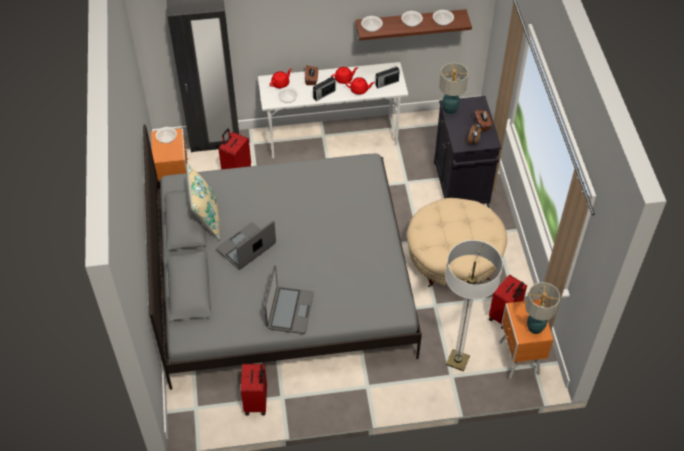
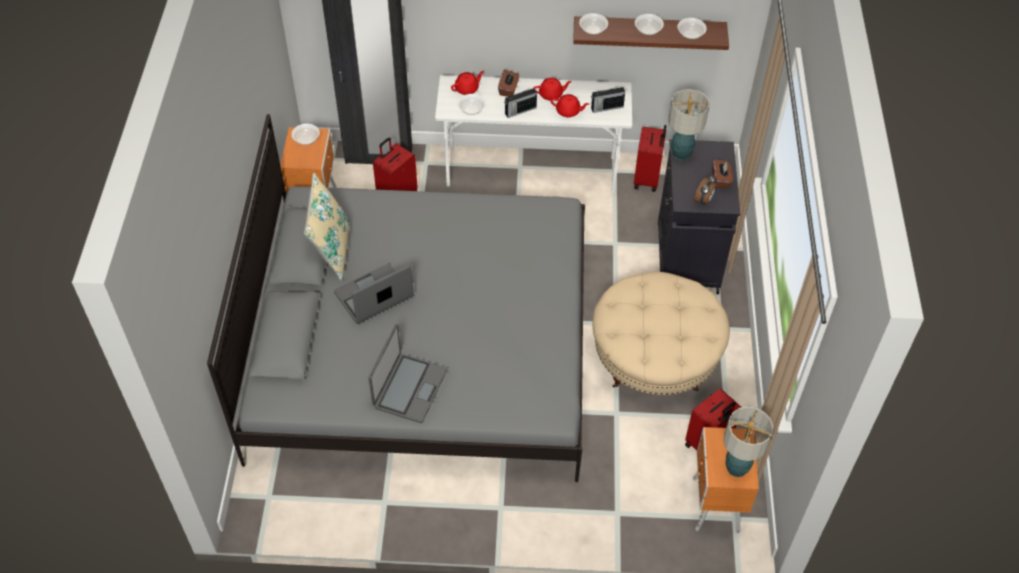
camera: 10 degrees right, 0 degrees up
(257, 402) = (349, 503): red suitcase -> red suitcase (647, 179)
(457, 360) = (630, 493): floor lamp -> none

